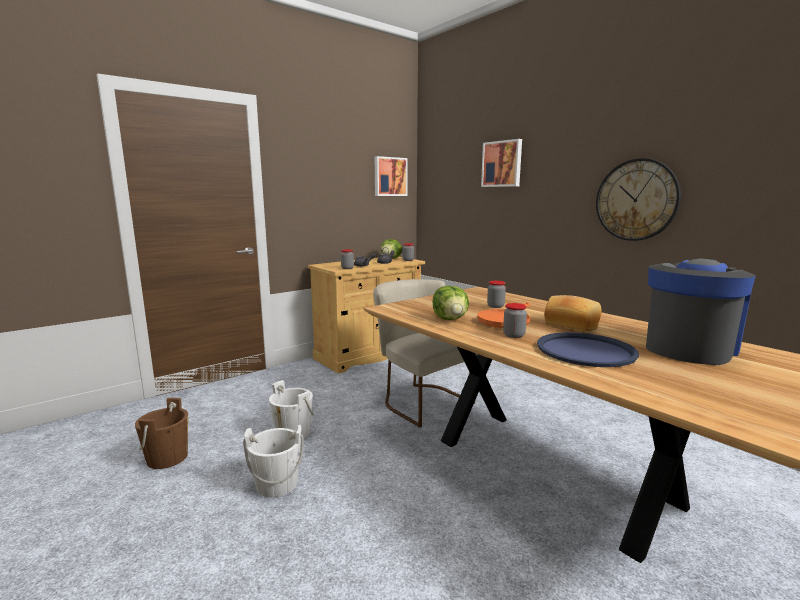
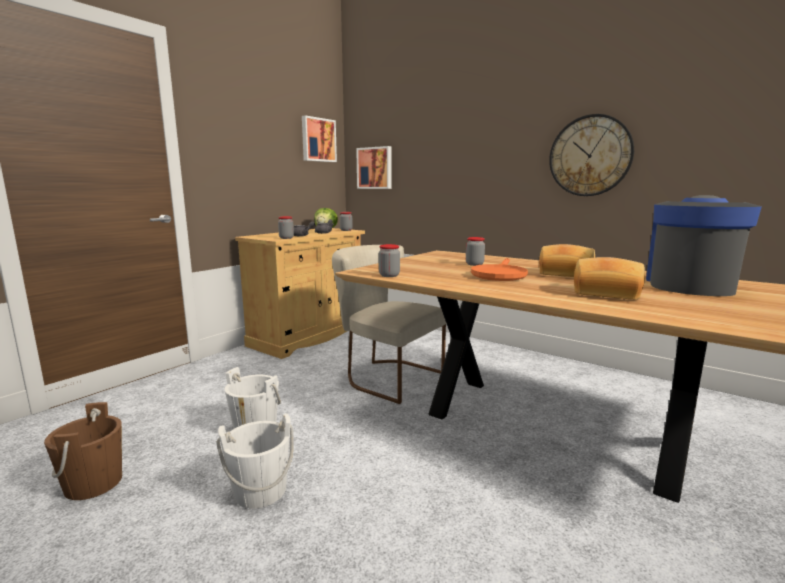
camera: 15 degrees left, 0 degrees up
(450, 319) = (443, 277): lettuce -> none
(502, 164) = (445, 125): picture -> picture (375, 168)
(514, 335) = (523, 286): jar -> jar (389, 275)
(585, 350) = (606, 293): blue tray -> bread

